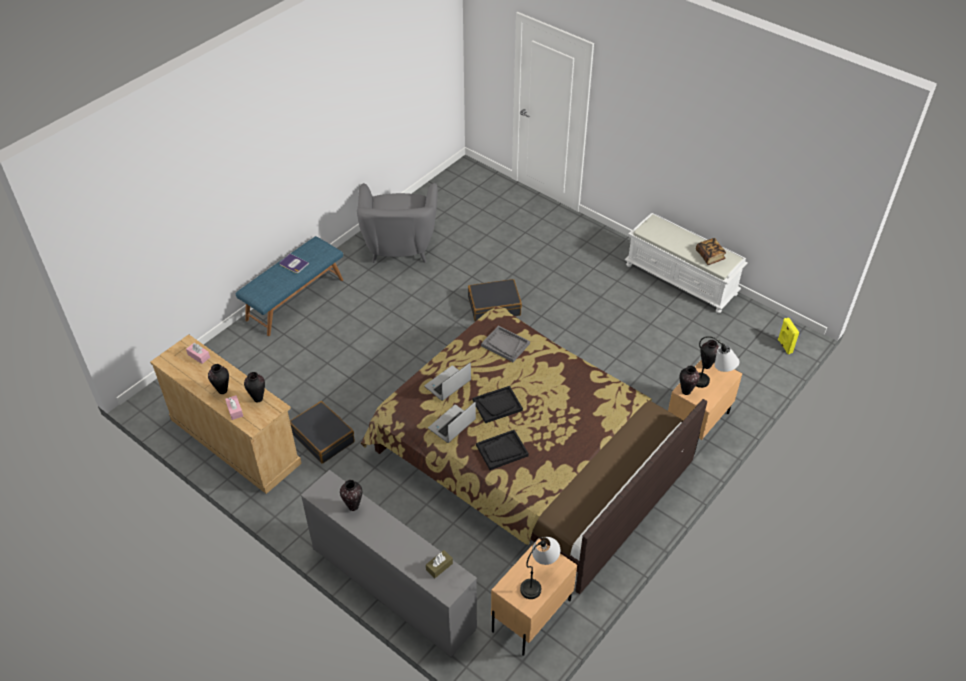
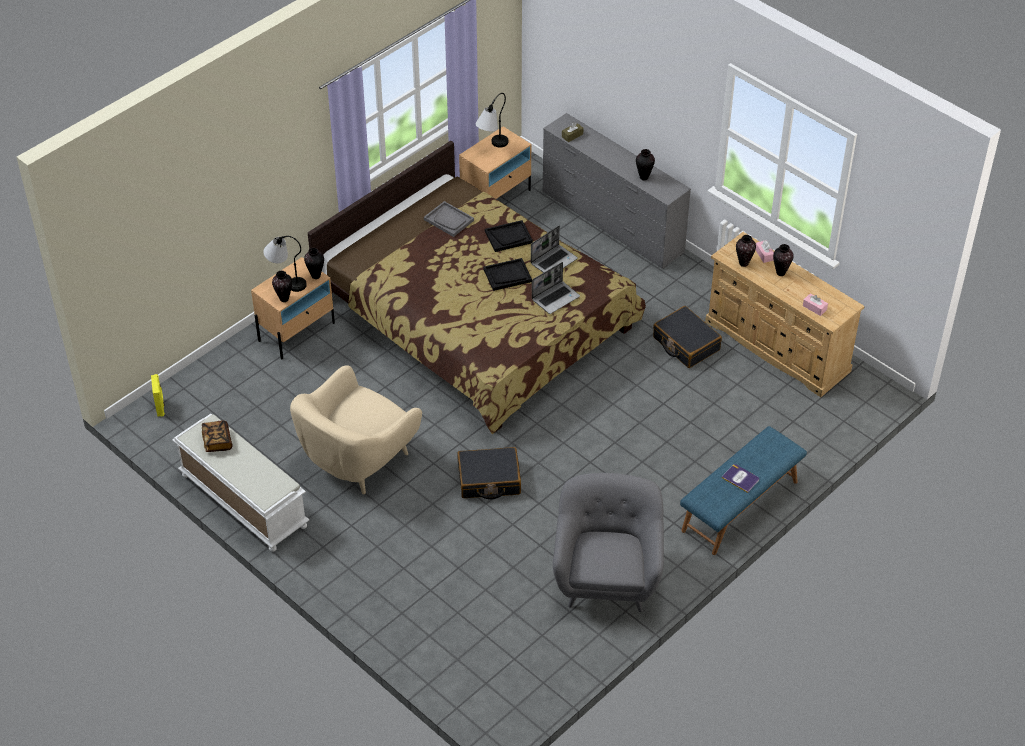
camera: 175 degrees left, 0 degrees up
(505, 345) = (490, 334): grey tray -> grey tray (449, 220)
(603, 314) = (358, 459): none -> beige armchair

